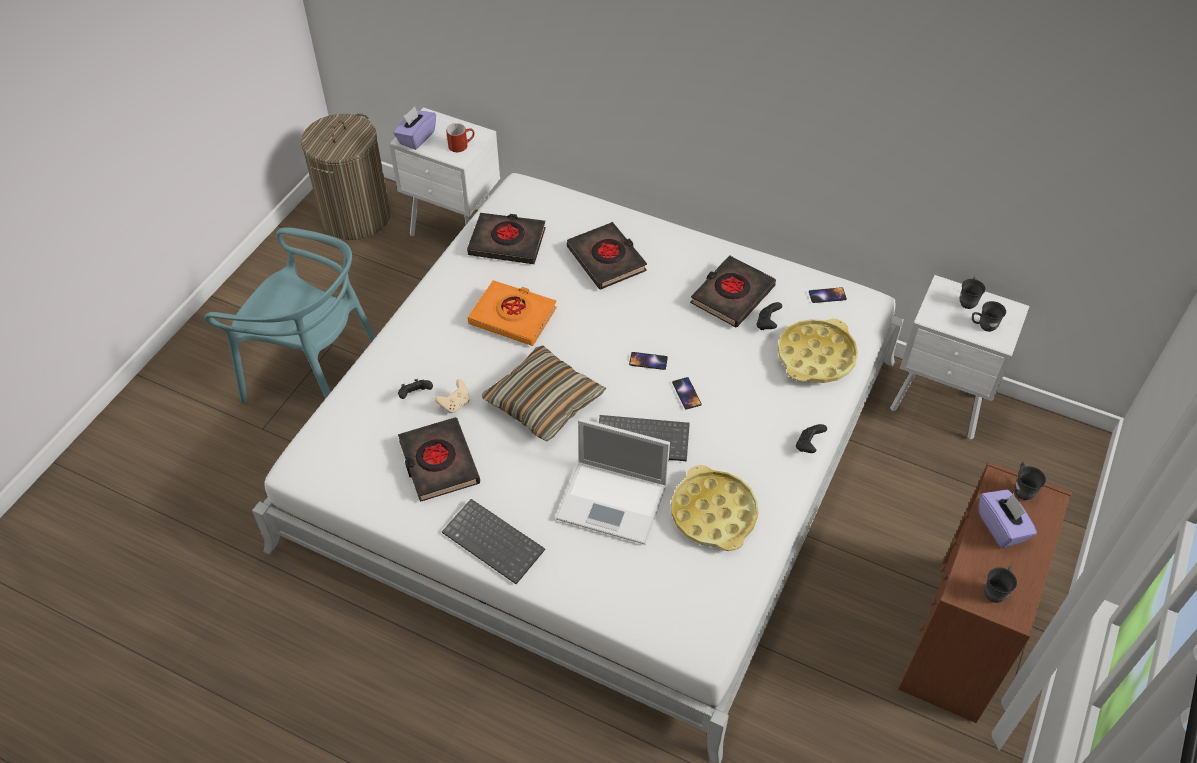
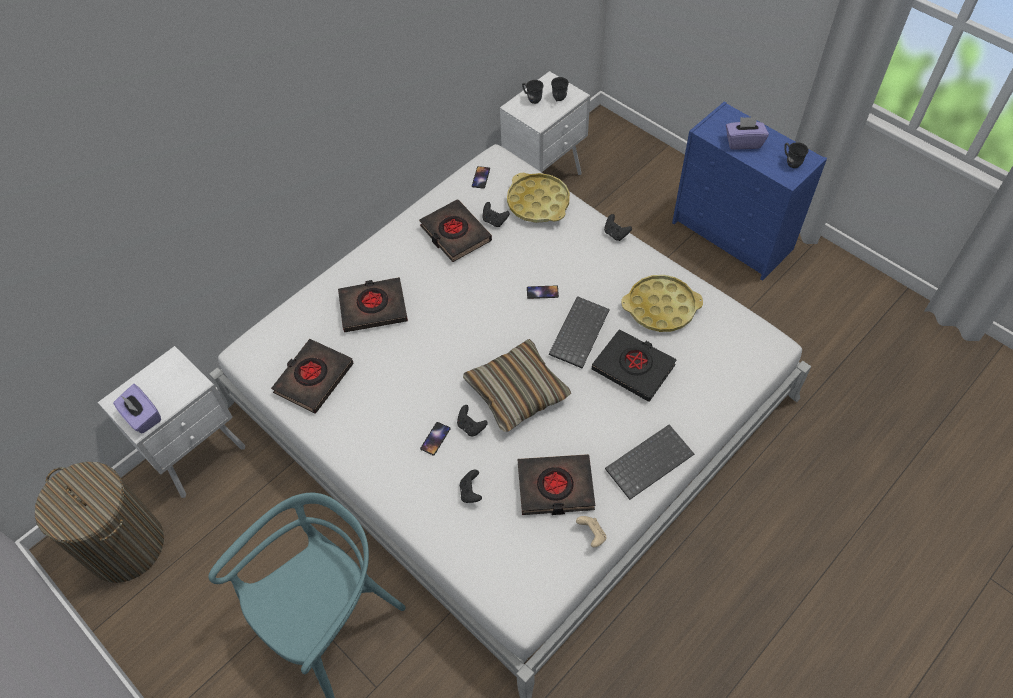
camera: 70 degrees left, 5 degrees up
(455, 404) = (494, 461): beige game controller -> beige game controller (592, 535)
(461, 145) = (177, 379): red mug -> none
(489, 375) = (471, 427): none -> black game controller
(513, 317) = (410, 393): orange book -> none
(614, 502) = (633, 368): laptop -> black book
(648, 361) = (500, 308): phone -> phone (435, 438)
(958, 639) = (733, 236): brown dresser -> blue dresser
(1022, 489) = (716, 122): grey mug -> none

